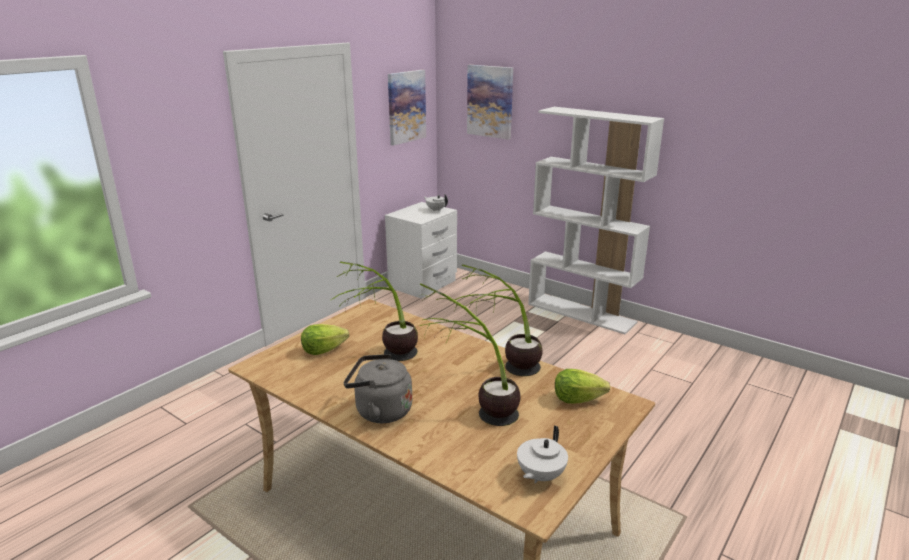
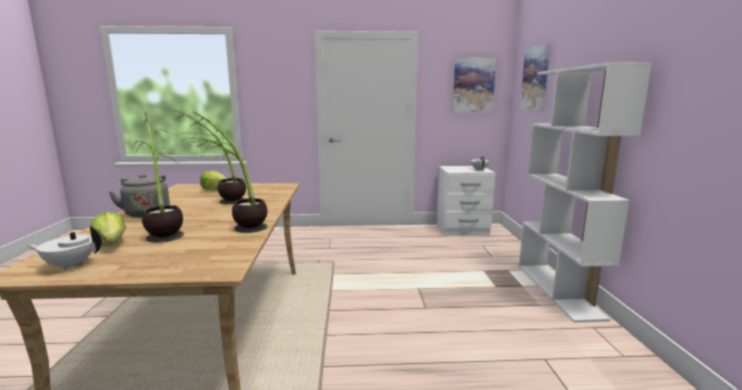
camera: 50 degrees right, 10 degrees down
(577, 399) = (212, 252): lettuce -> lettuce (111, 244)

